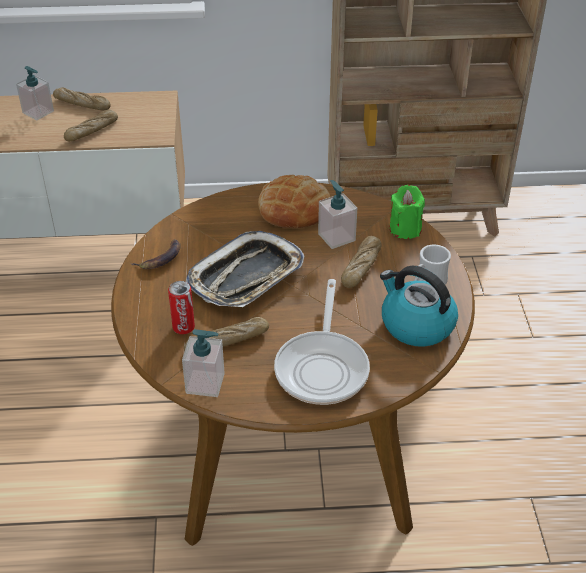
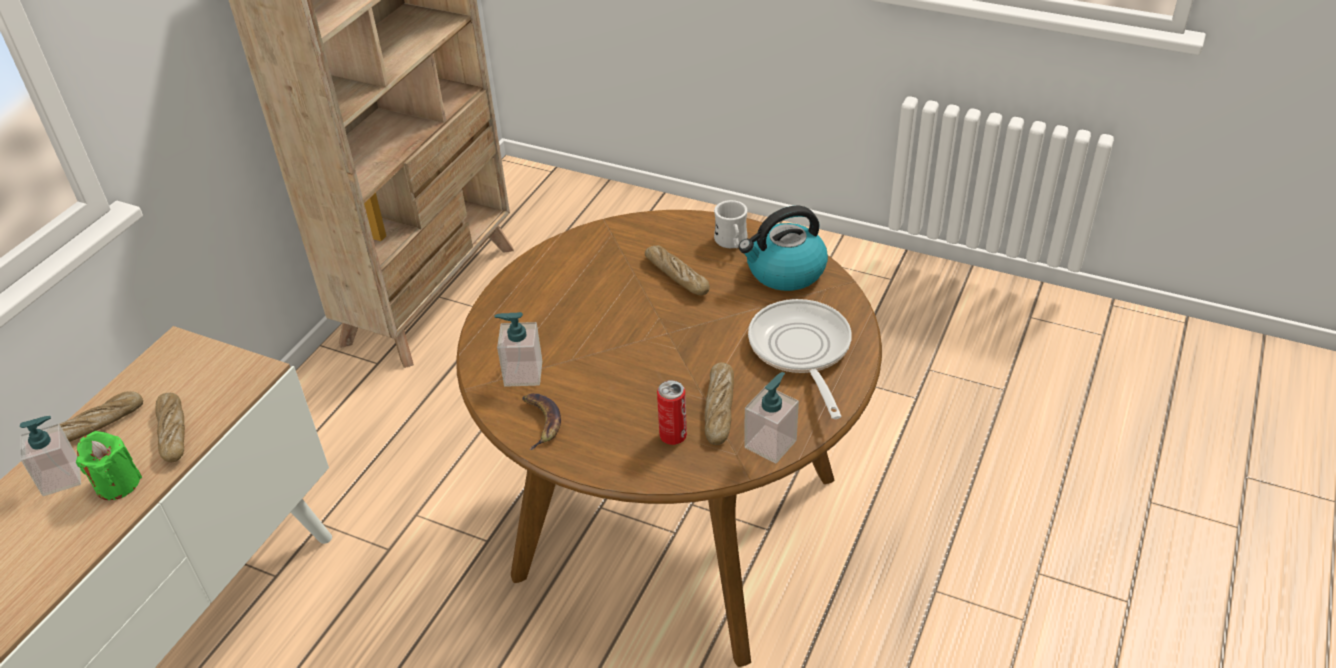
camera: 60 degrees left, 0 degrees up
(246, 277) = (628, 362): tray -> none
(294, 208) = (544, 290): bread -> none
(323, 367) = (801, 351): frying pan -> frying pan turned 135 degrees counterclockwise
(336, 237) = (617, 277): soap dispenser -> soap dispenser (523, 373)
(405, 229) = (643, 228): green candle -> green candle (117, 483)

